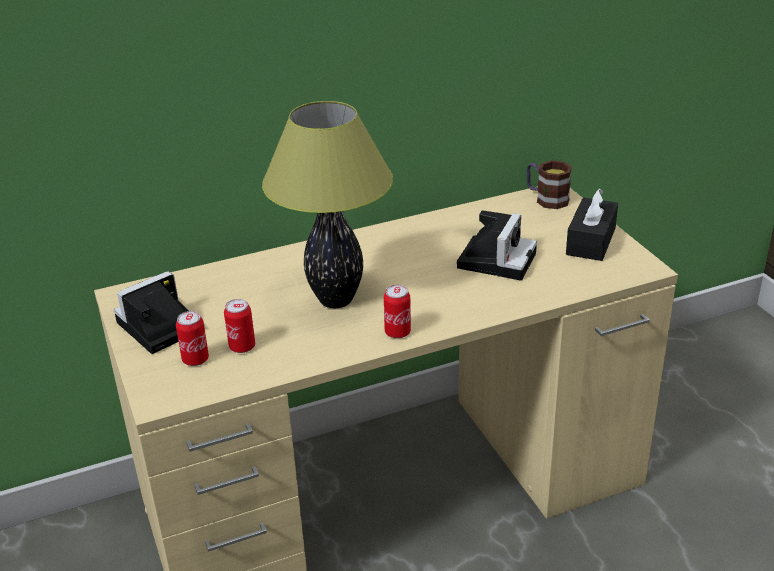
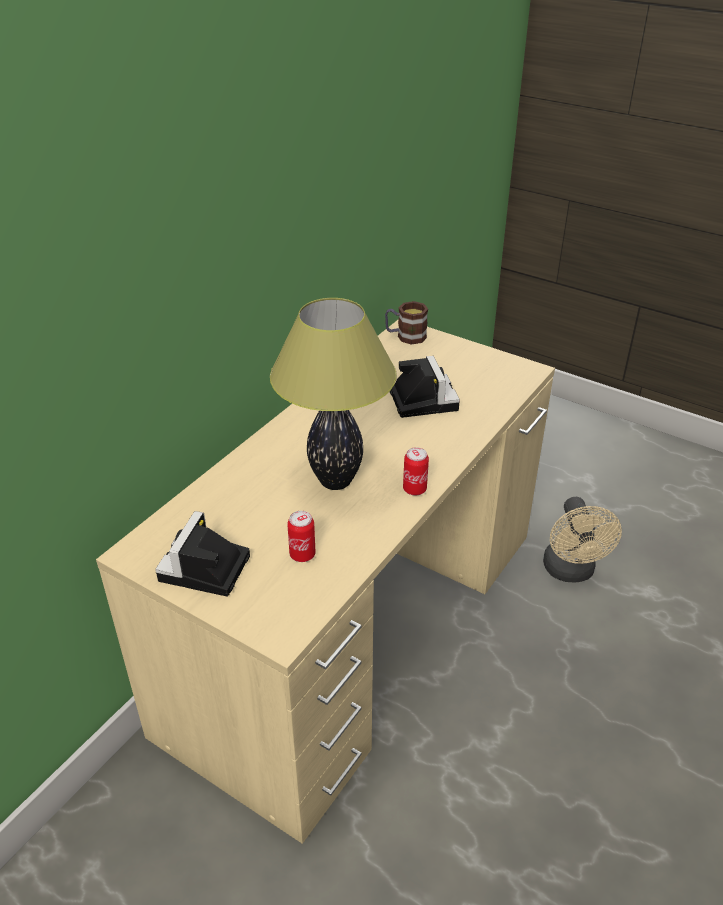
camera: 35 degrees left, 5 degrees up
(195, 359) = (274, 584): can -> none
(591, 241) = (473, 361): black tissue box -> none
(666, 540) = (571, 572): none -> beige fan

